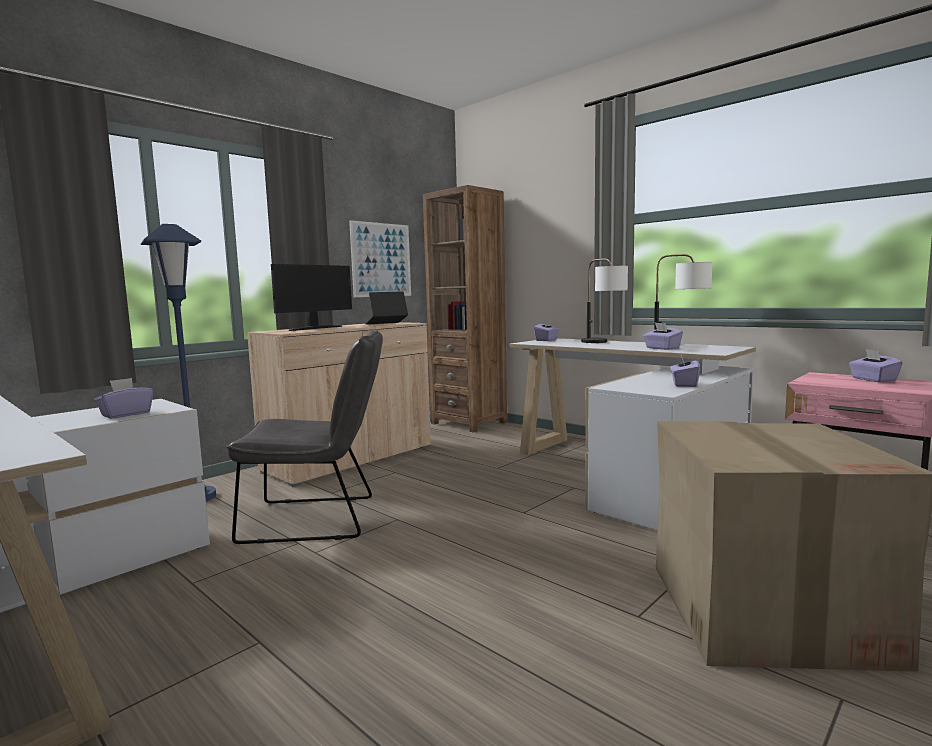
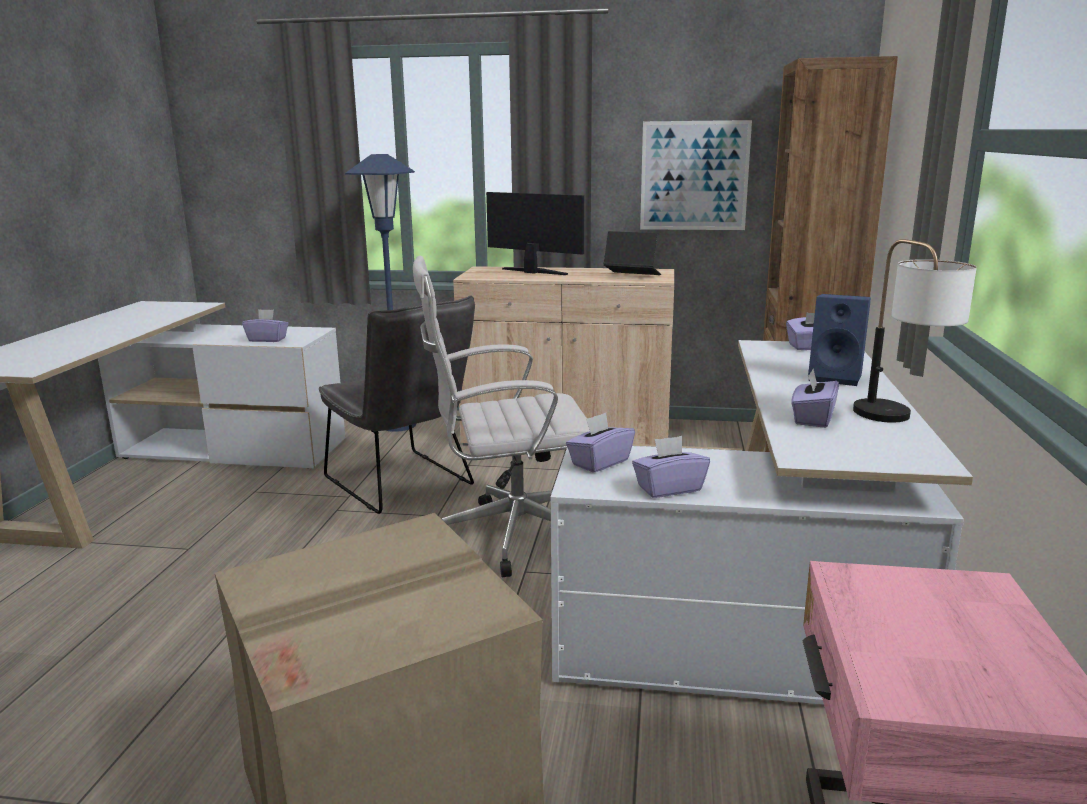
camera: 55 degrees right, 10 degrees up
(315, 328) = (532, 272): monitor -> monitor turned 150 degrees counterclockwise
(469, 506) = (509, 537): none -> white office chair
(603, 342) = (837, 377): table lamp -> blue speaker
(873, 380) = (994, 644): purple tissue box -> purple tissue box (599, 462)

